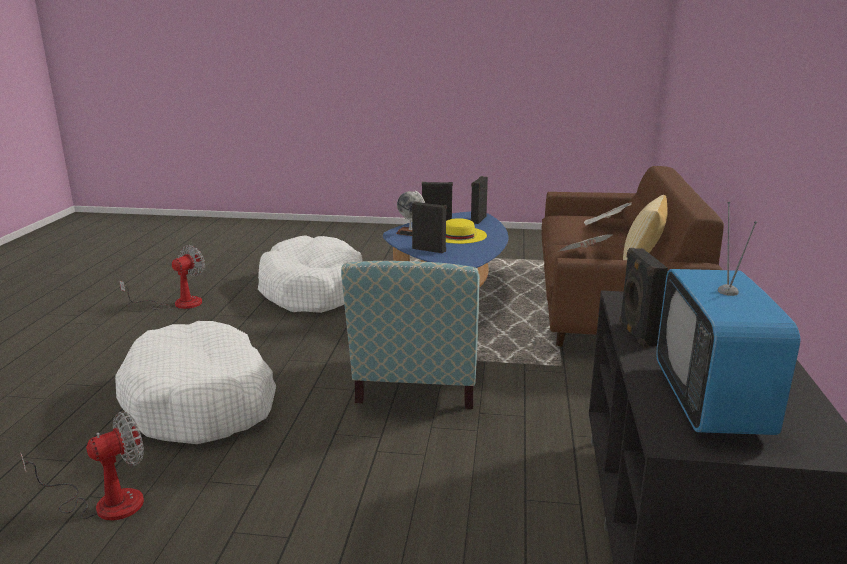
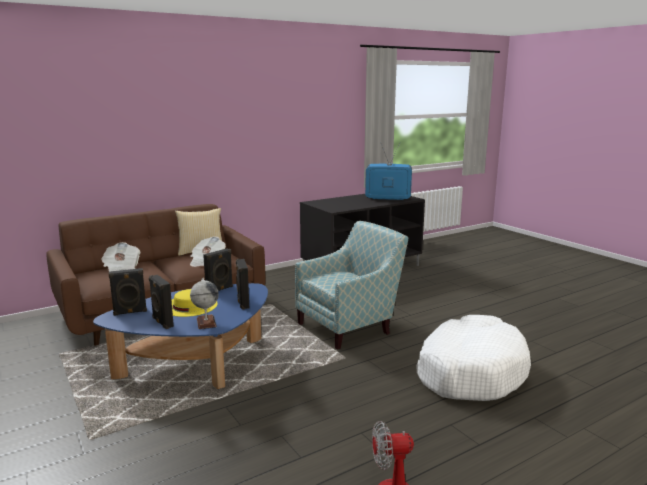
camera: 130 degrees left, 5 degrees down
(105, 502) = (548, 346): fan -> none
(312, 290) = (262, 435): white dog bed -> none
(635, 334) = (362, 206): black speaker -> black speaker (220, 289)
(710, 401) = (388, 198): television -> television turned 135 degrees counterclockwise

